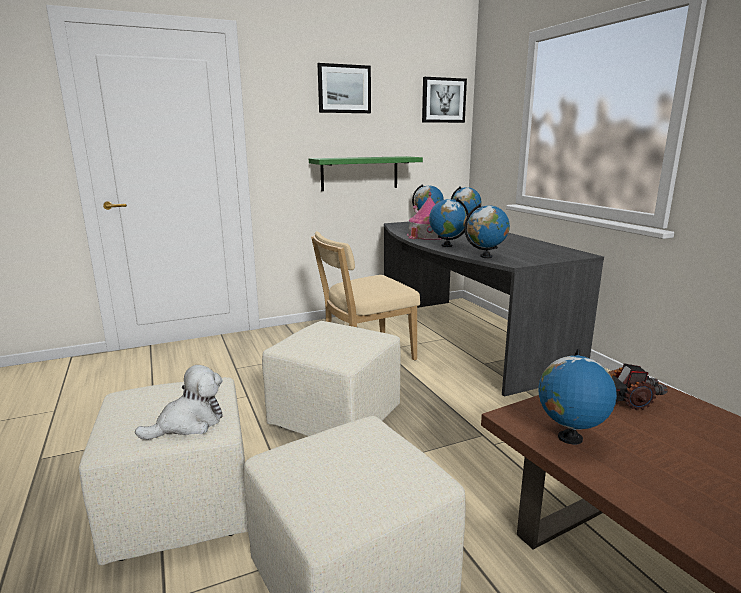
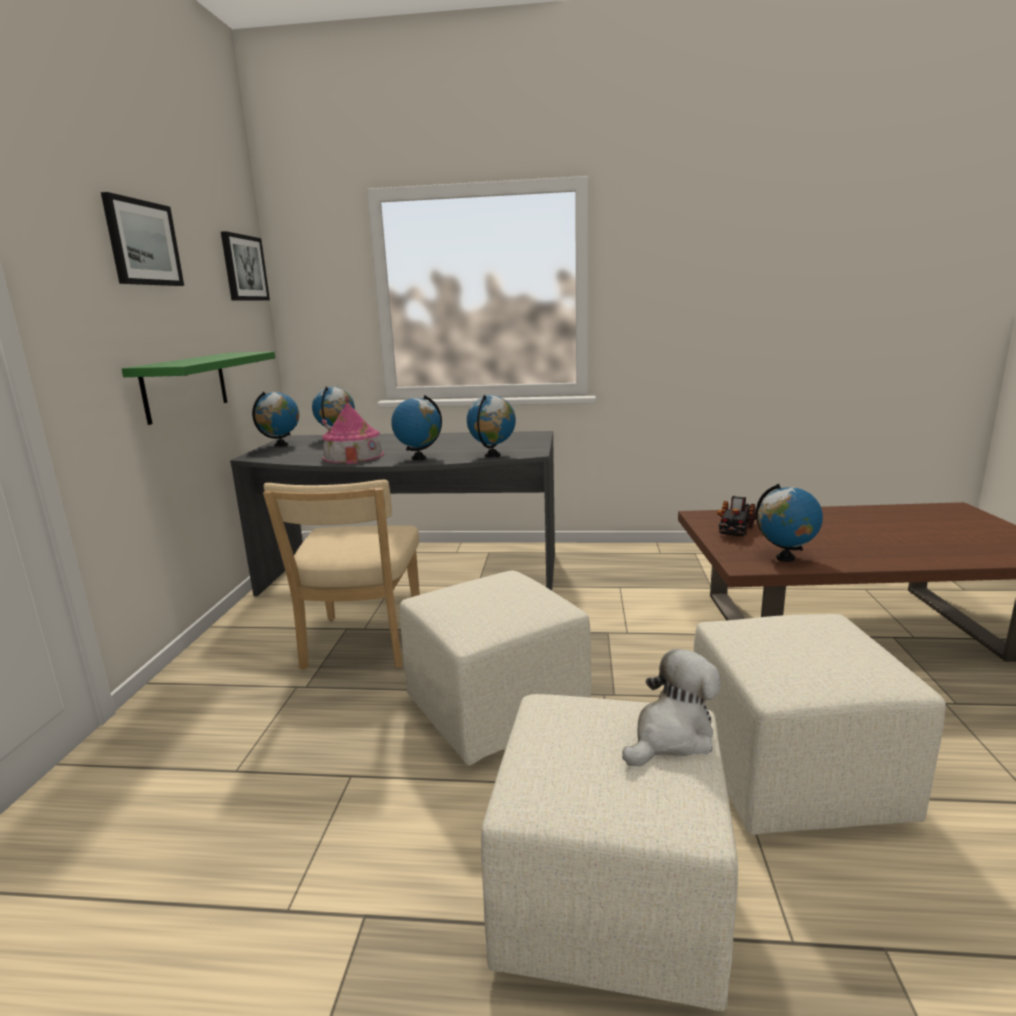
camera: 60 degrees left, 0 degrees up
(189, 423) = (671, 736): plush toy -> plush toy turned 60 degrees clockwise

